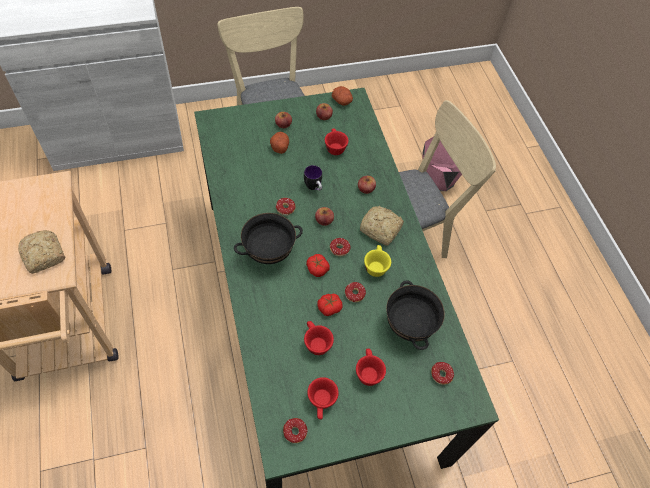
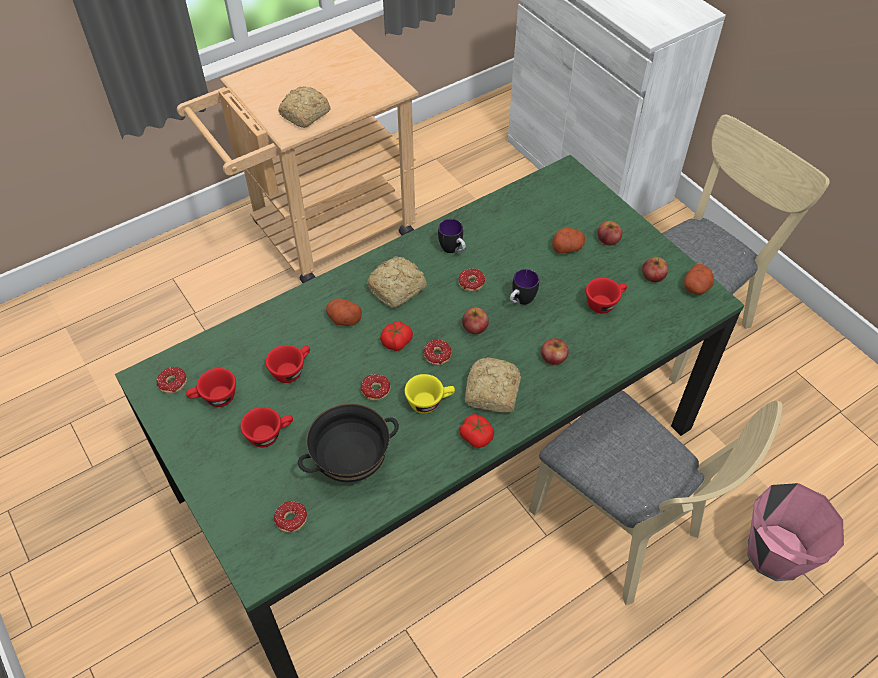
camera: 75 degrees right, 5 degrees down
(250, 208) = (453, 250): none -> mug
(269, 252) = (398, 288): black bowl -> bread
(282, 295) = (343, 319): none -> potato
(329, 307) = (345, 369): tomato -> tomato (476, 436)

